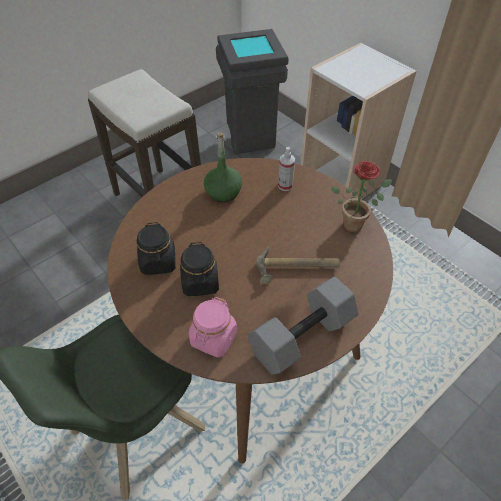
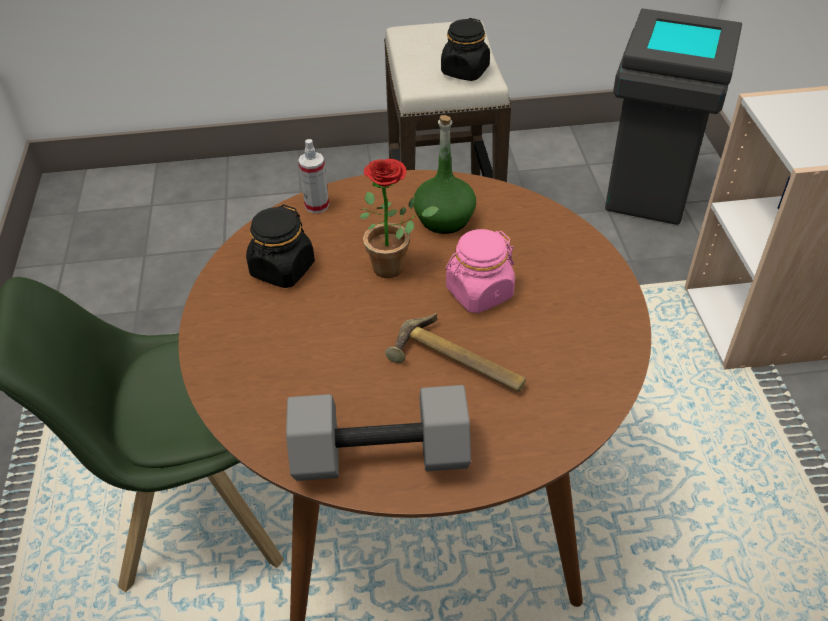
camera: 35 degrees right, 5 degrees down
(200, 282) = (311, 319): black jar -> black jar (465, 71)
(213, 338) = (265, 395): pink jar -> pink jar (479, 293)
(285, 185) = (543, 246): spray bottle -> spray bottle (317, 205)
(355, 223) = (606, 345): potted plant -> potted plant (395, 267)

